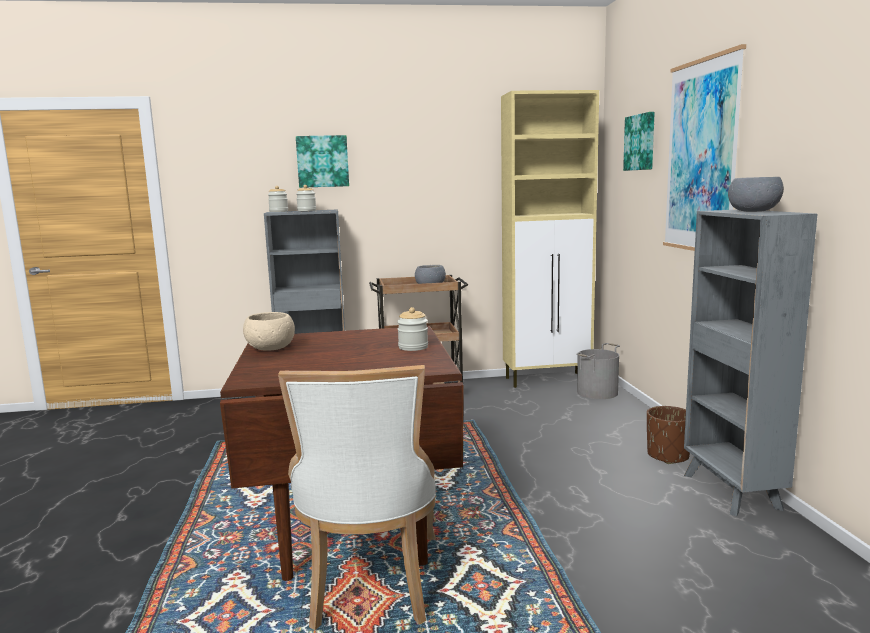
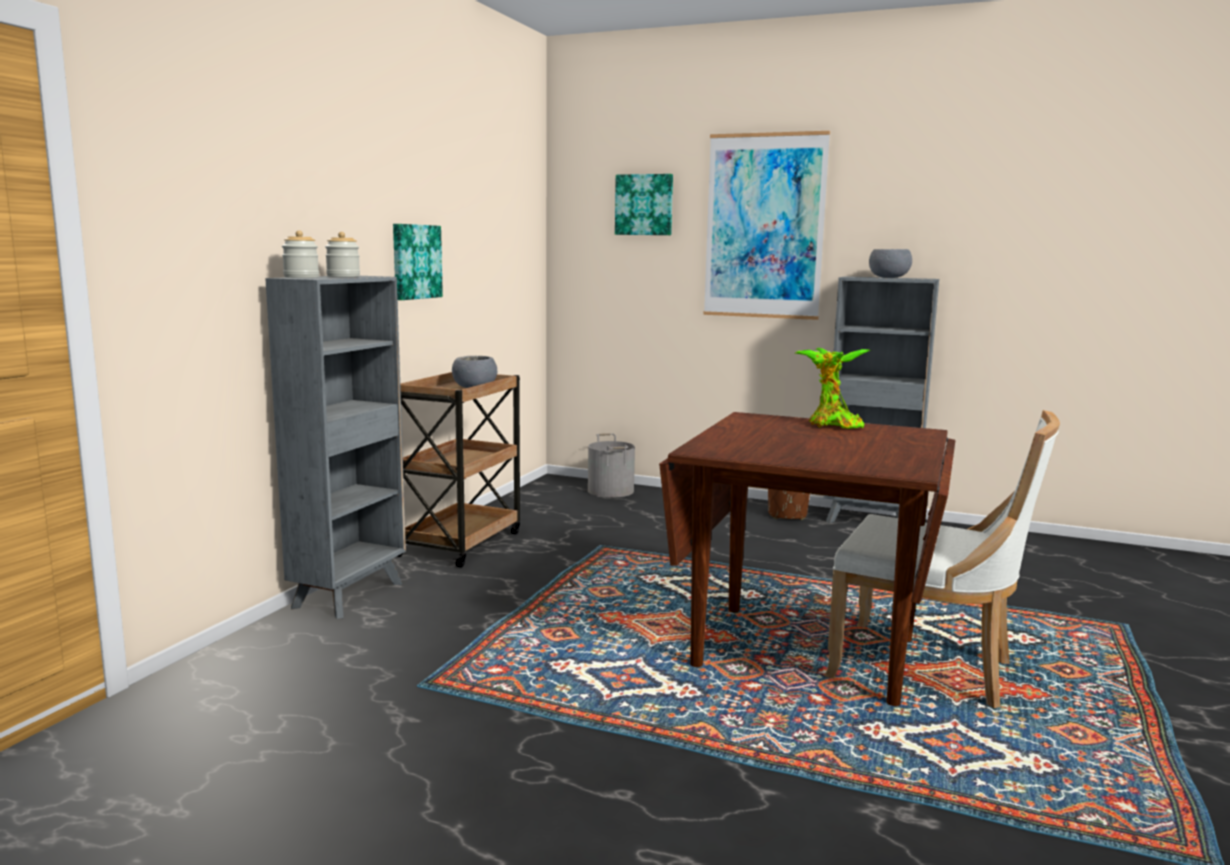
camera: 60 degrees left, 0 degrees up
(270, 348) = (760, 454): beige bowl -> none
(322, 161) = (325, 193): picture -> picture (415, 261)
(413, 347) = (831, 425): jar -> potted plant
(548, 380) = (539, 493): beige cabinet -> none

